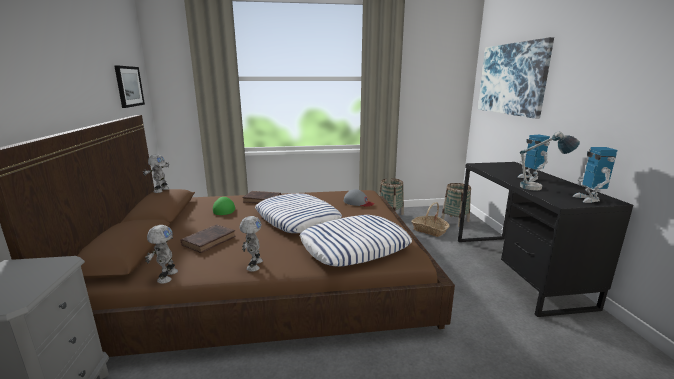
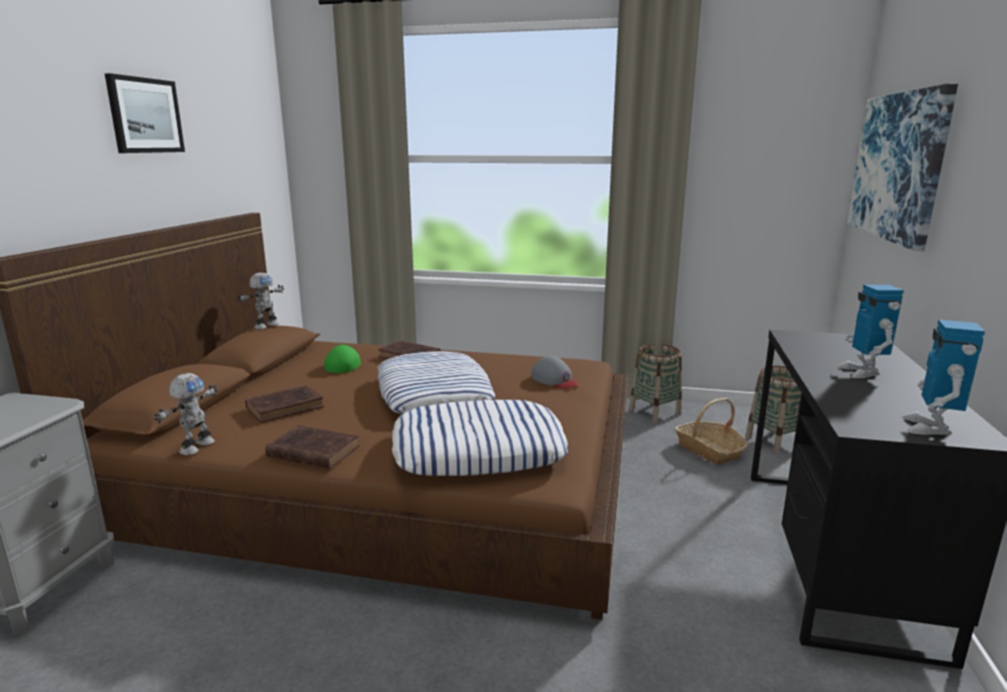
camera: 20 degrees right, 0 degrees up
(129, 86) = (246, 171): picture -> picture (145, 115)
(253, 265) = (311, 451): toy robot -> brown book
(540, 189) = (852, 394): table lamp -> none

